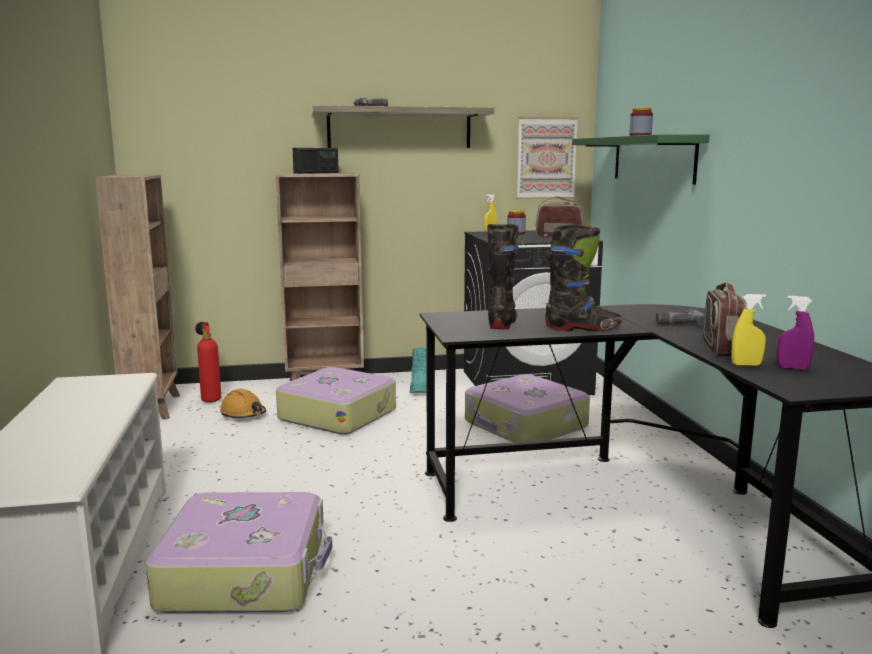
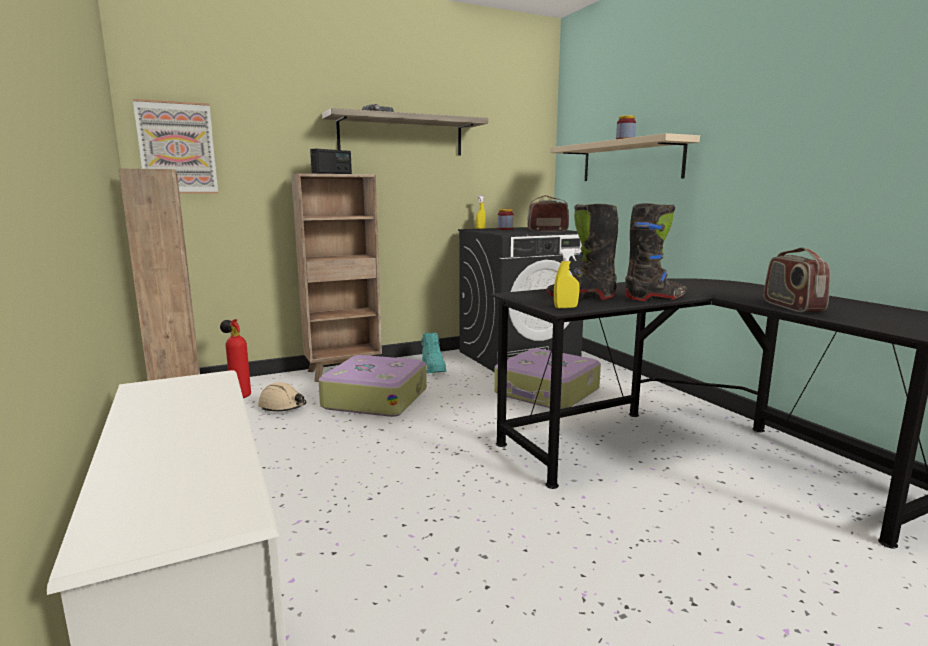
camera: 15 degrees left, 0 degrees up
(243, 414) = (282, 407): orange hard hat -> beige hard hat
(246, 572) = (393, 574): suitcase -> none
(502, 323) = (580, 298): black boot -> black boot turned 90 degrees counterclockwise
(546, 158) = (520, 166): picture -> picture (177, 148)
(653, 159) = (630, 161): green shelf -> beige shelf
(678, 322) = (717, 290): power drill -> none
(746, 365) = (838, 317): yellow spray bottle -> yellow spray bottle (565, 307)
(792, 368) = (876, 317): purple spray bottle -> none

